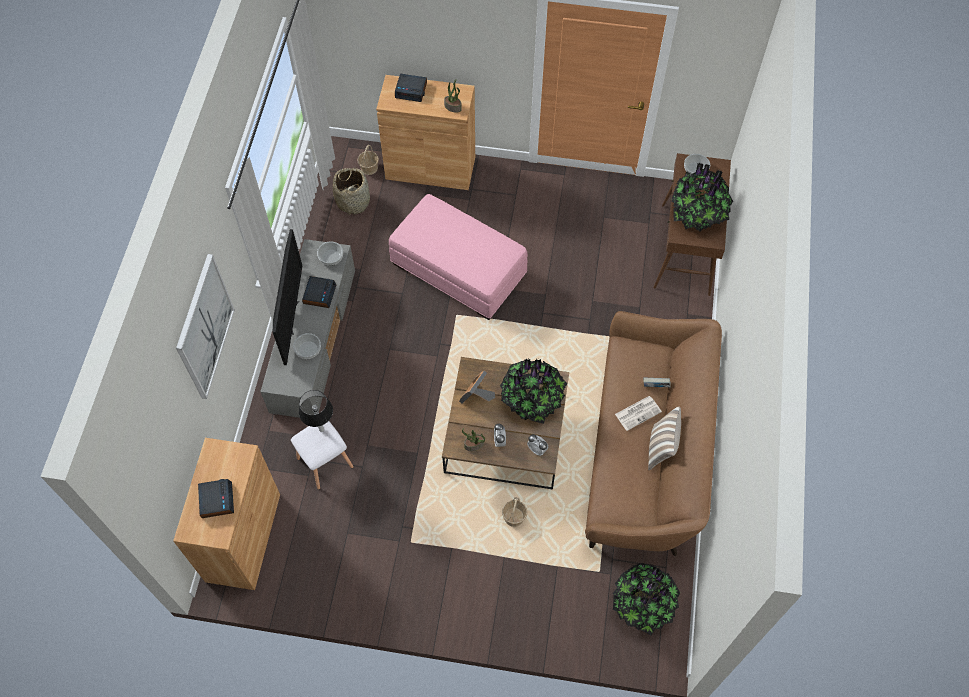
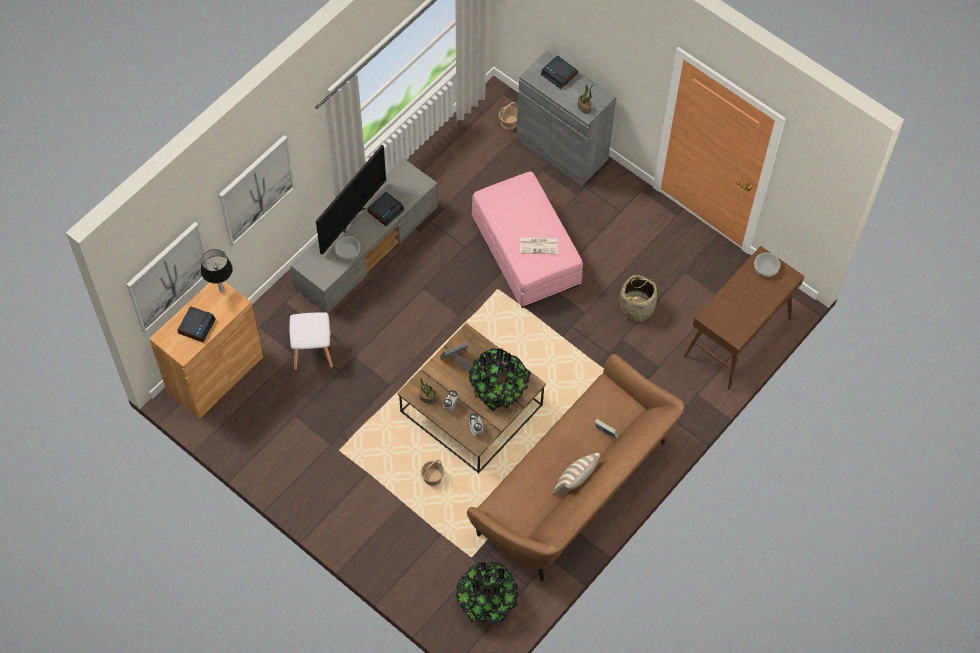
camera: 30 degrees right, 0 degrees up
(164, 465) = (168, 276): none -> picture
(321, 430) = (317, 321): table lamp -> table lamp (221, 290)
(331, 257) = (415, 185): bowl -> none
(353, 201) = (476, 145): basket -> basket (637, 307)
(430, 168) = (562, 149): brown cabinet -> grey cabinet
(638, 412) = (576, 445): newspaper -> newspaper (539, 245)
(697, 216) = (737, 309): potted plant -> none

